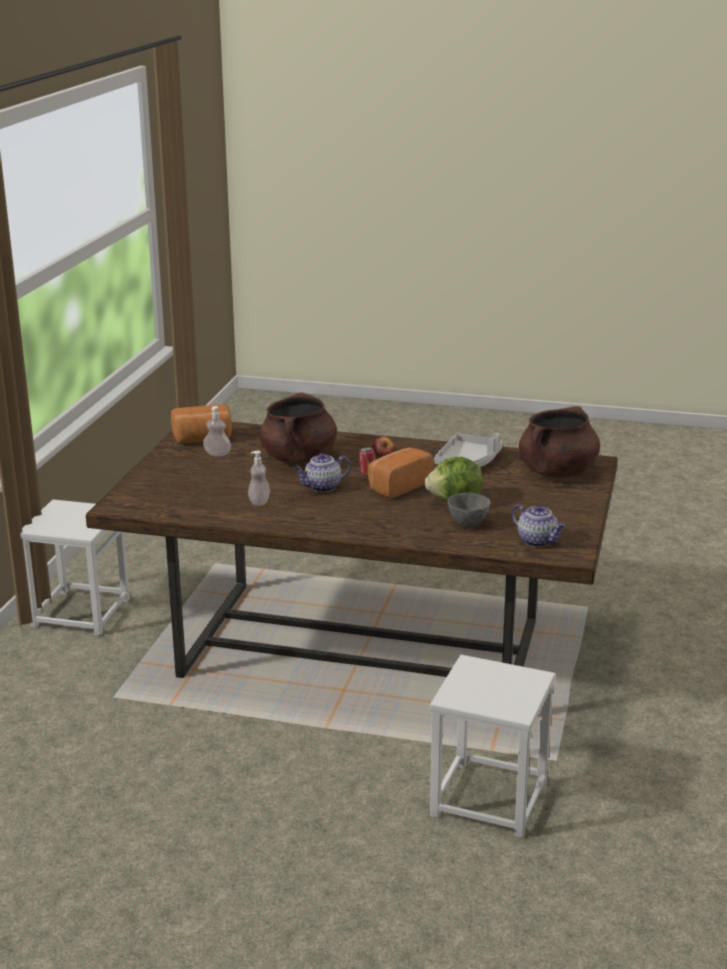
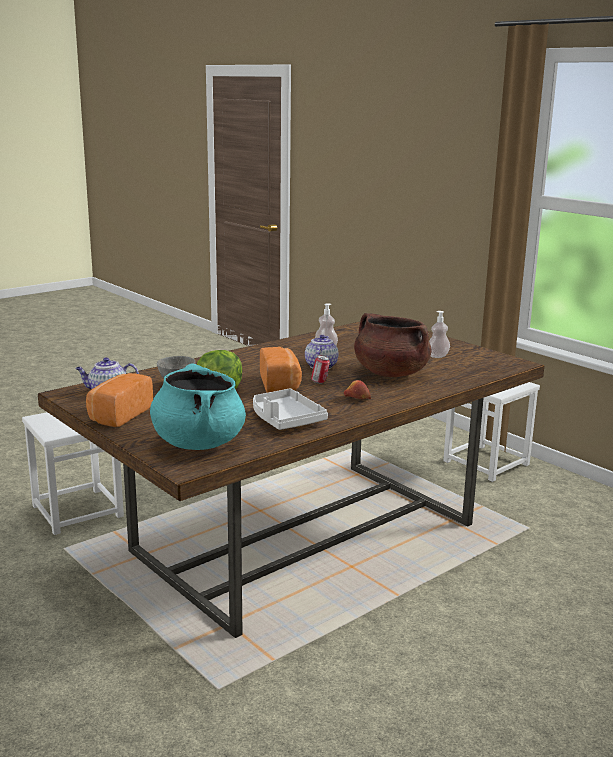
camera: 125 degrees right, 5 degrees down
(203, 439) = (478, 359): bread -> bread (118, 415)
(557, 472) = (198, 443): brown cooking pot -> turquoise cooking pot

